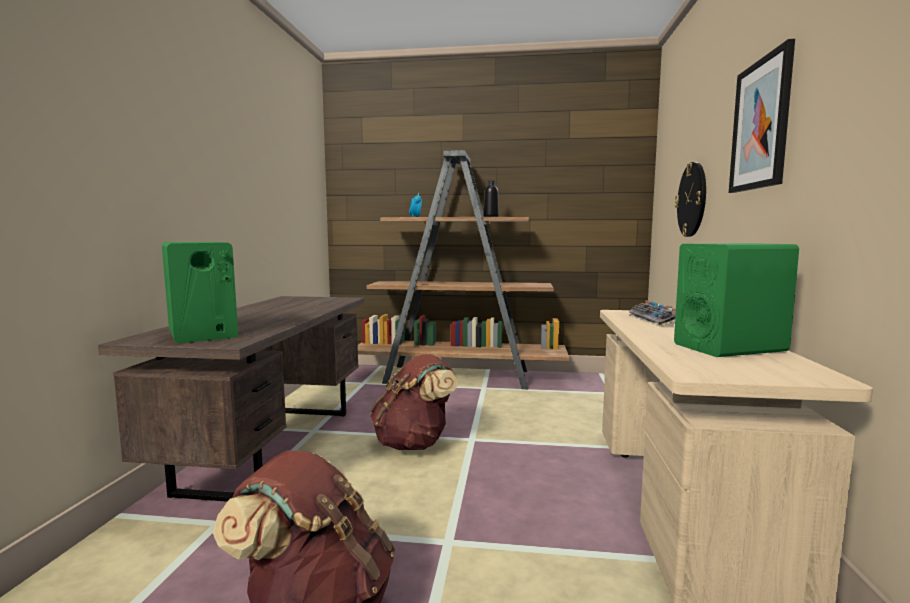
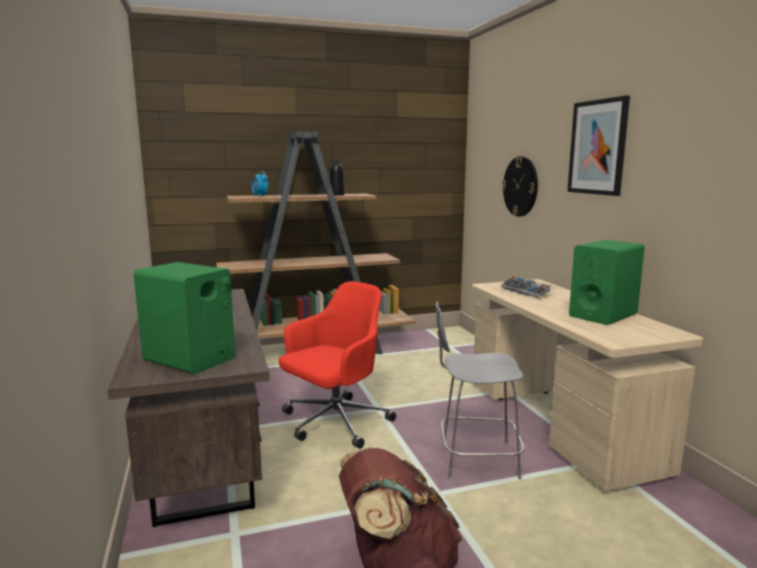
camera: 25 degrees left, 5 degrees up
(414, 443) = (334, 423): brown backpack -> red office chair
(530, 515) = (475, 458): none -> grey chair

